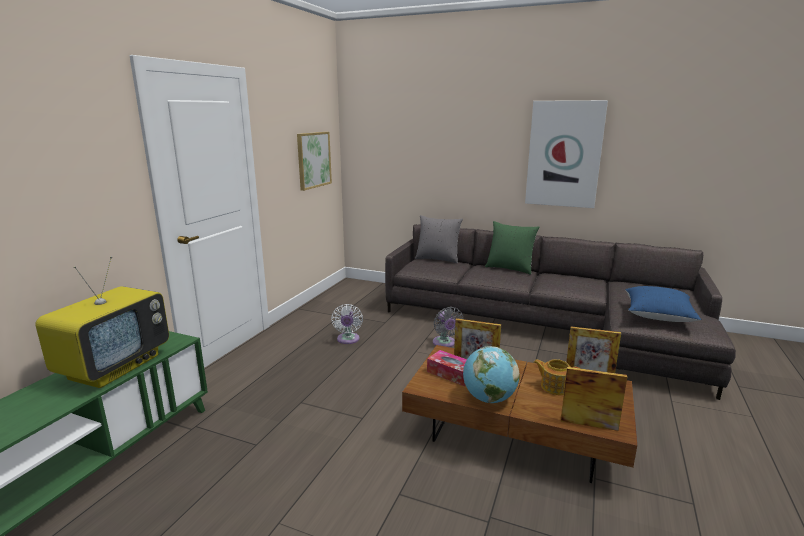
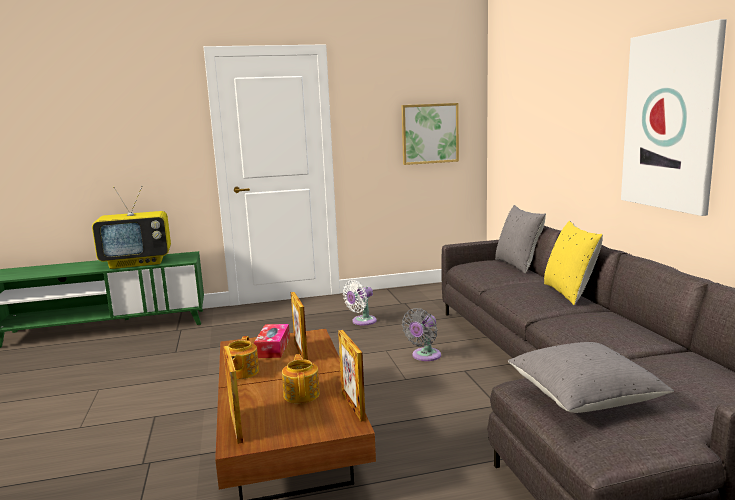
camera: 55 degrees right, 5 degrees down
(488, 399) = (241, 372): globe -> teapot
(510, 268) = (569, 293): green pillow -> yellow pillow
(658, 316) = (583, 397): blue pillow -> grey pillow

